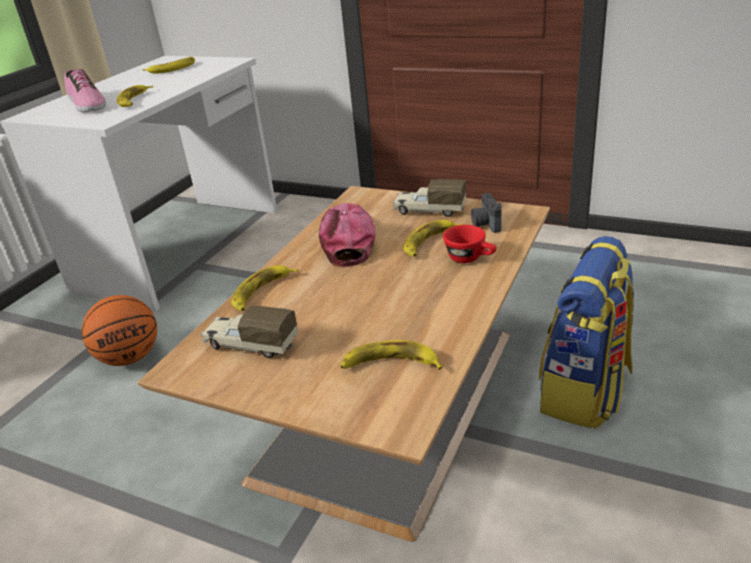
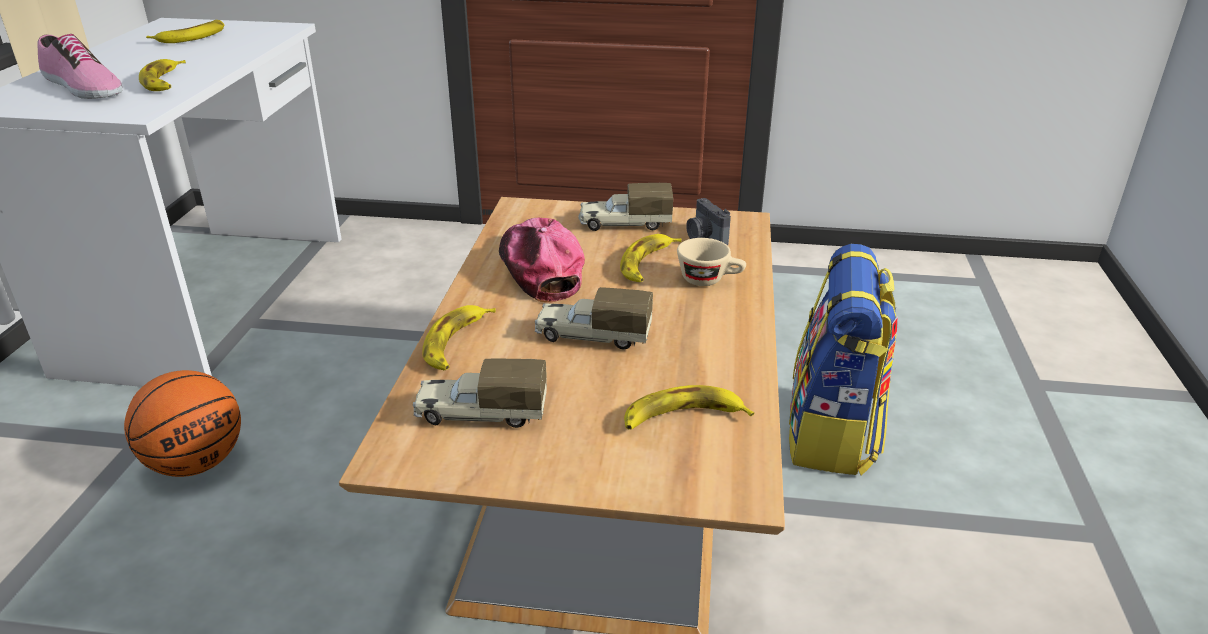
camera: 20 degrees left, 0 degrees up
(358, 295) = (592, 336): none -> toy truck
(470, 258) = (709, 280): red cup -> beige cup

